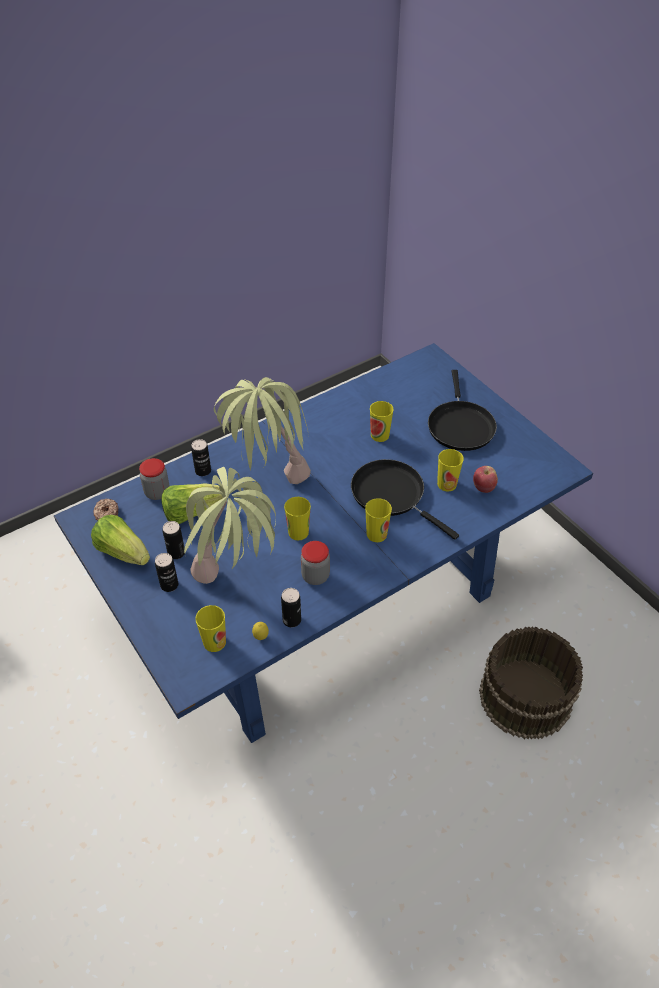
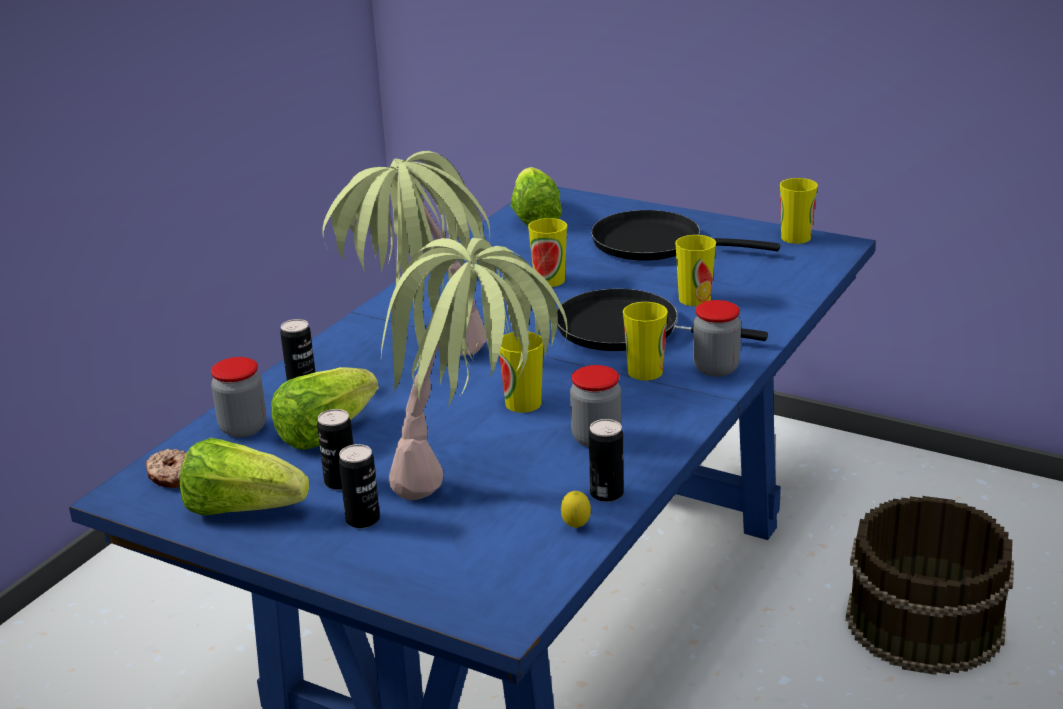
camera: 25 degrees left, 20 degrees down
(214, 642) = (504, 557): cup -> cup (796, 237)
(409, 375) = (535, 218): none -> lettuce
(415, 548) = (716, 368): none -> jar
(460, 425) = (655, 244): black frying pan -> black frying pan turned 135 degrees clockwise
(483, 488) = (749, 289): apple -> none

